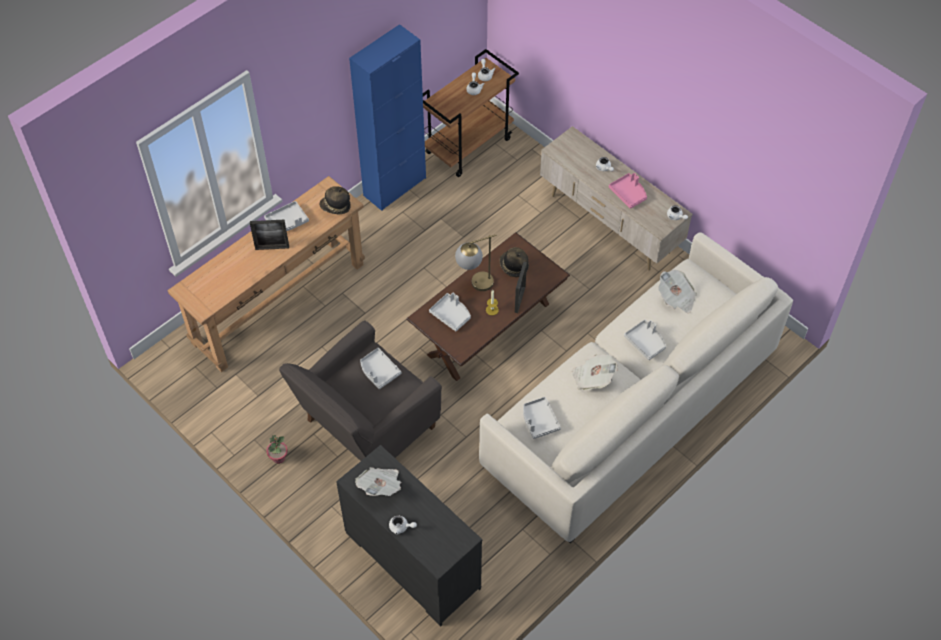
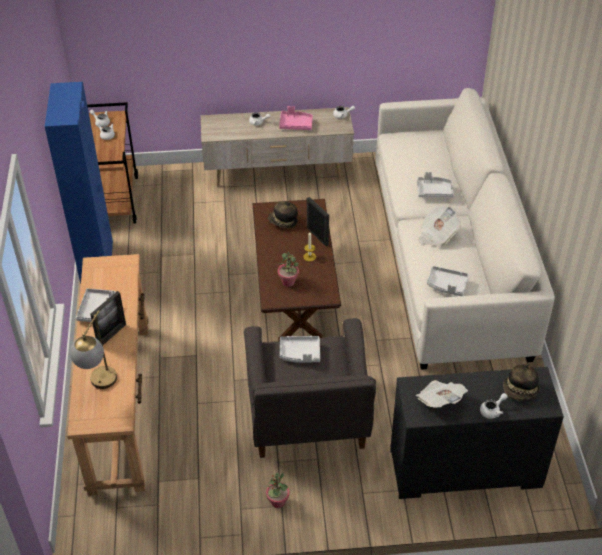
camera: 50 degrees left, 10 degrees down
(335, 207) = (121, 271): hat -> hat (520, 391)
(451, 315) = (288, 282): grey tray -> potted plant
(474, 285) = (275, 252): table lamp -> table lamp (99, 386)
(676, 298) = (412, 155): newspaper -> none

